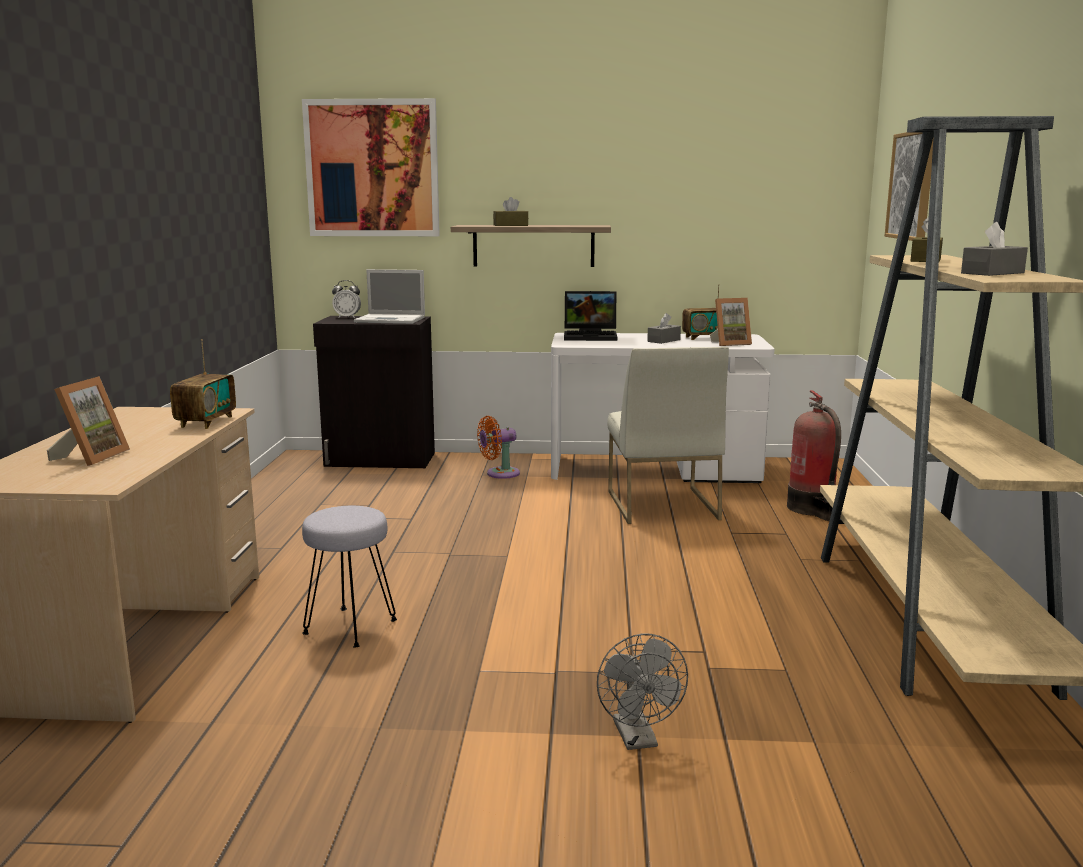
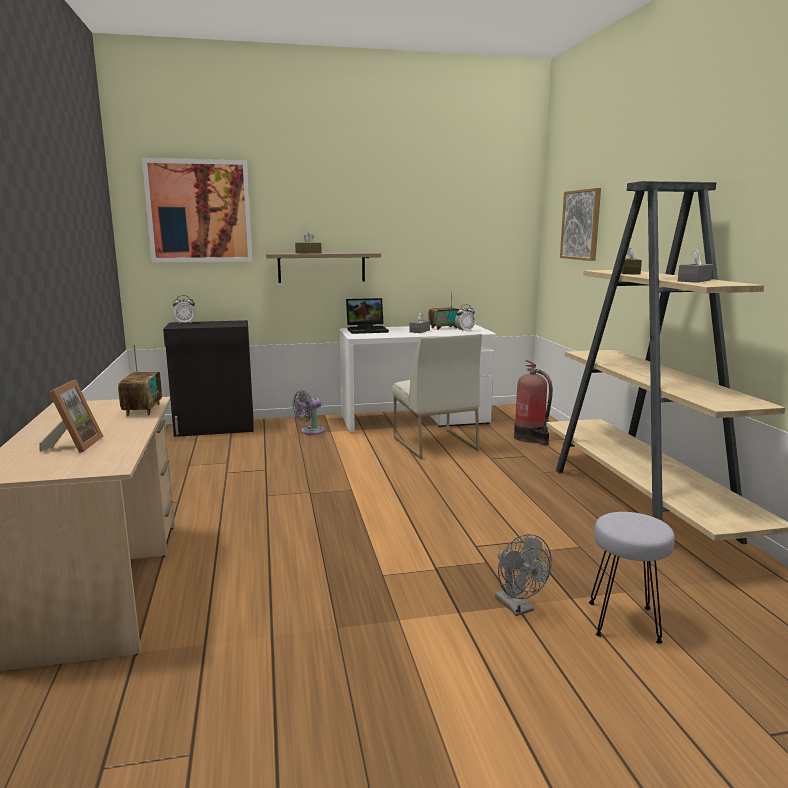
camera: 15 degrees left, 0 degrees up
(351, 627) = (269, 556): grey stool -> grey stool (625, 622)
(391, 320) = (221, 323): laptop -> none
(499, 474) = (310, 431): orange fan -> grey fan
(730, 343) = (464, 331): picture frame -> alarm clock

